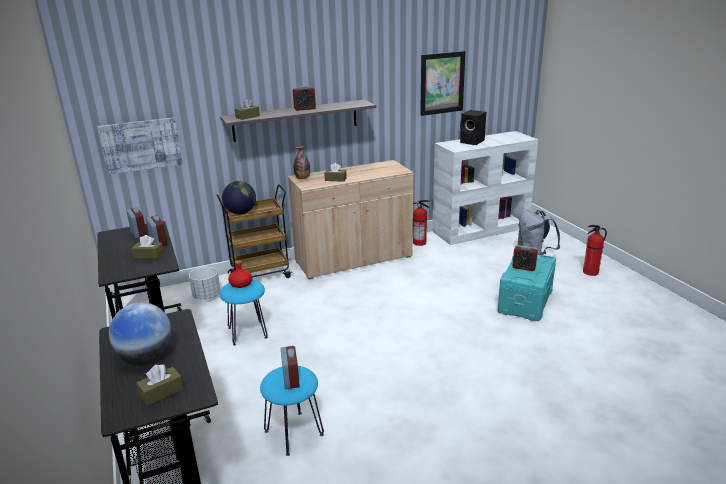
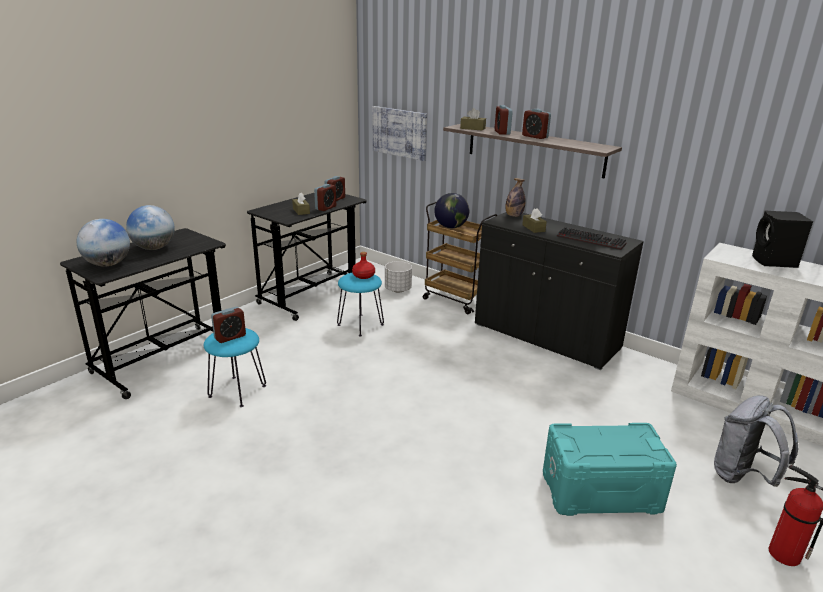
camera: 60 degrees right, 0 degrees up
(161, 392) = (108, 264): brown tissue box -> globe
(354, 259) = (545, 337): beige cabinet -> black cabinet
(377, 170) = (592, 240): none -> keyboard
(420, 243) = (643, 367): fire extinguisher -> none
(442, 83) = (755, 156): picture -> none
(524, 267) = (607, 439): alarm clock -> alarm clock (502, 132)

